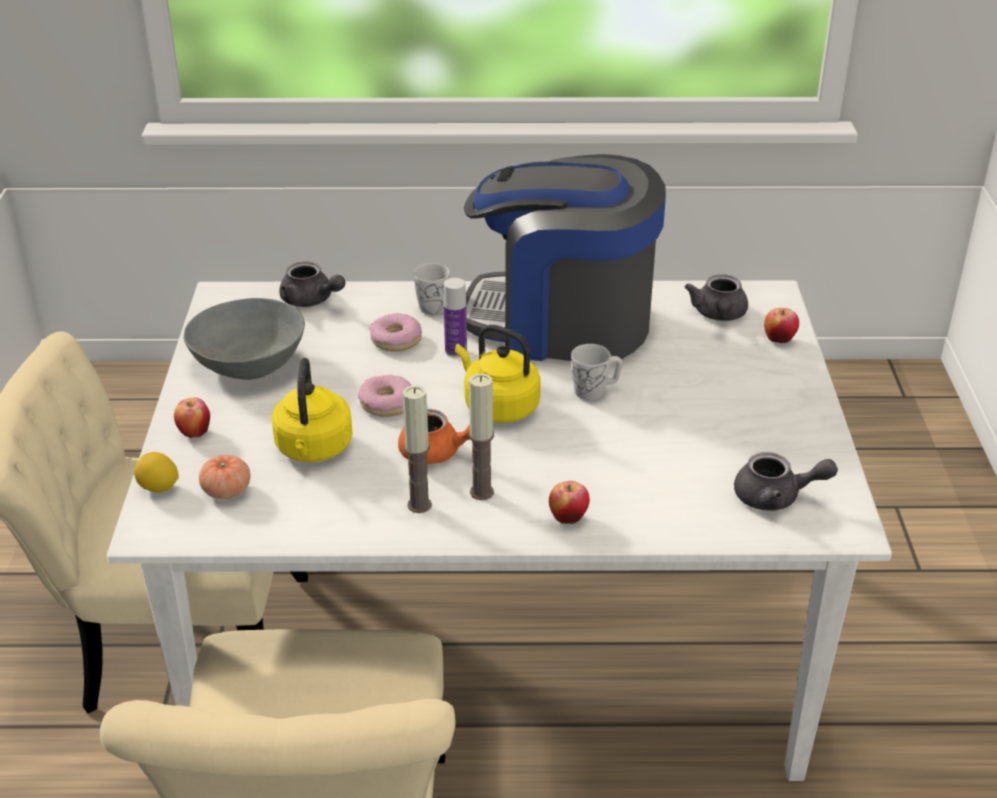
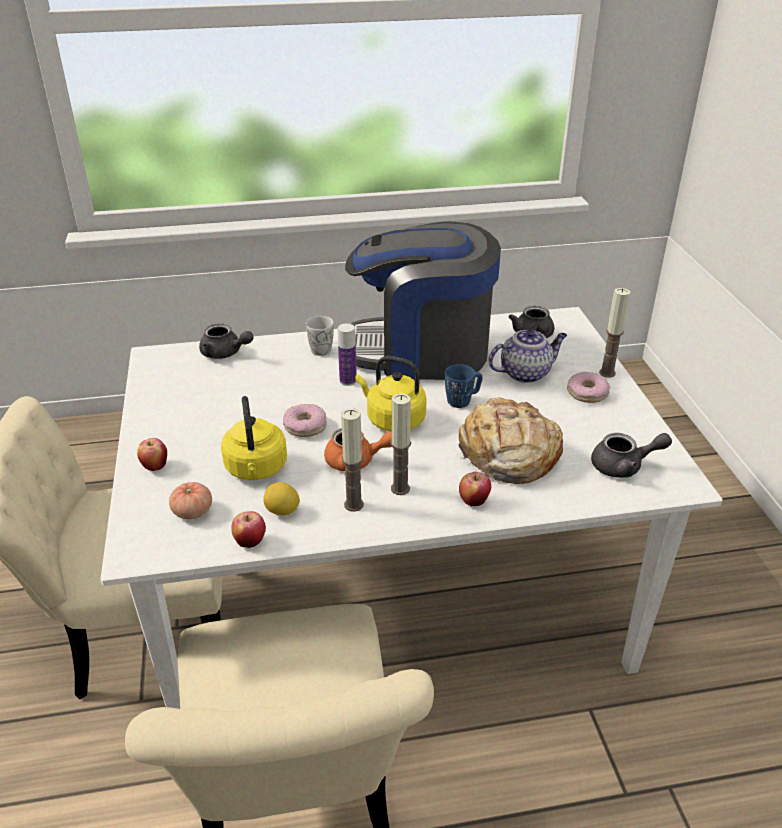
camera: 10 degrees left, 0 degrees up
(158, 488) = (134, 516): lemon -> lemon (282, 511)
(250, 363) = (188, 406): grey bowl -> none
(396, 340) = (299, 376): donut -> donut (587, 393)
(595, 391) = (463, 400): white mug -> blue mug
(630, 466) = (507, 454): none -> bread
(690, 363) = (526, 373): none -> teapot
(779, 340) = (583, 349): apple -> apple (250, 542)
(800, 374) = (607, 373): none -> candle

